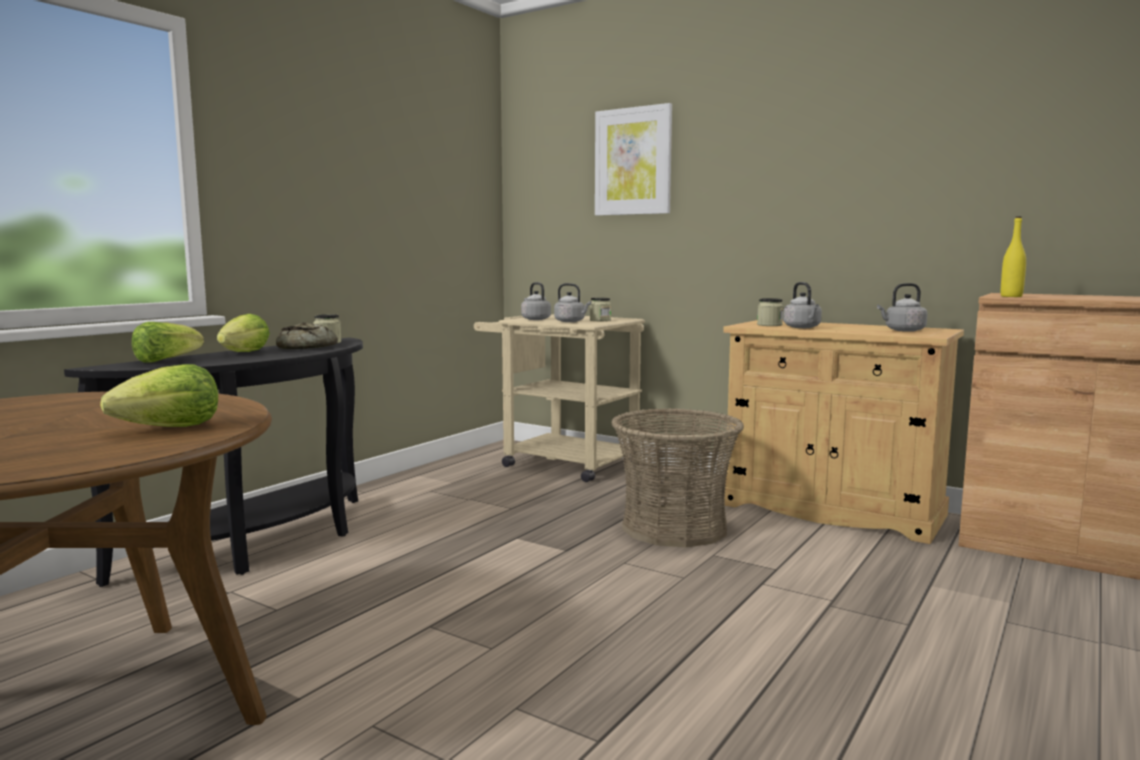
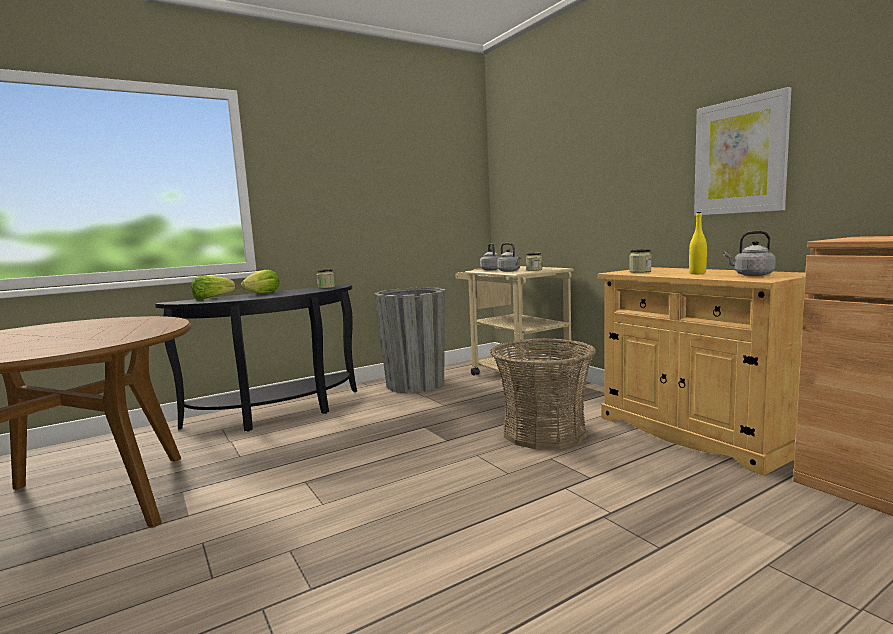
camera: 25 degrees right, 0 degrees up
(171, 428) = (98, 340): lettuce -> none
(306, 347) = (305, 290): bread -> none
(436, 484) = (415, 384): none -> grey planter
(633, 161) = (564, 147): picture -> picture (740, 157)
(803, 327) = (662, 273): grey kettle -> none
(1011, 296) = (845, 239): yellow bottle -> yellow bottle (697, 273)

